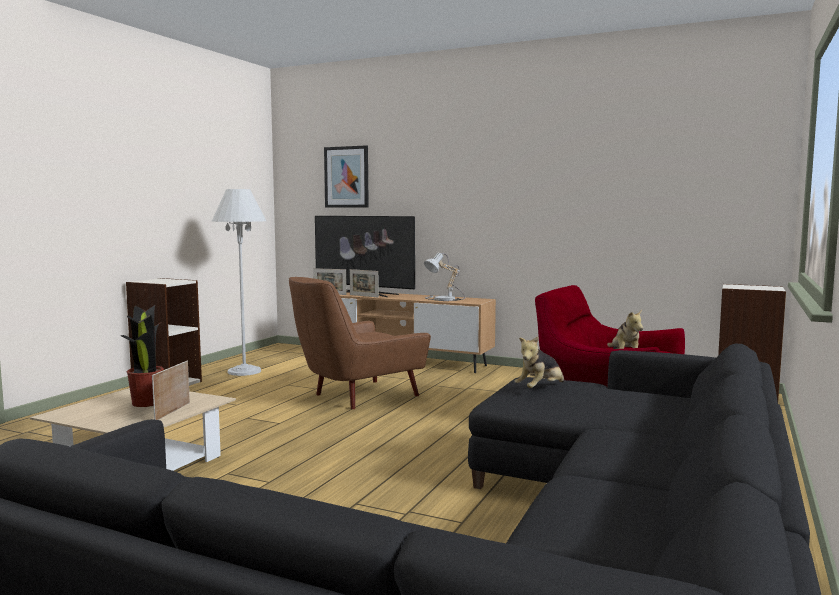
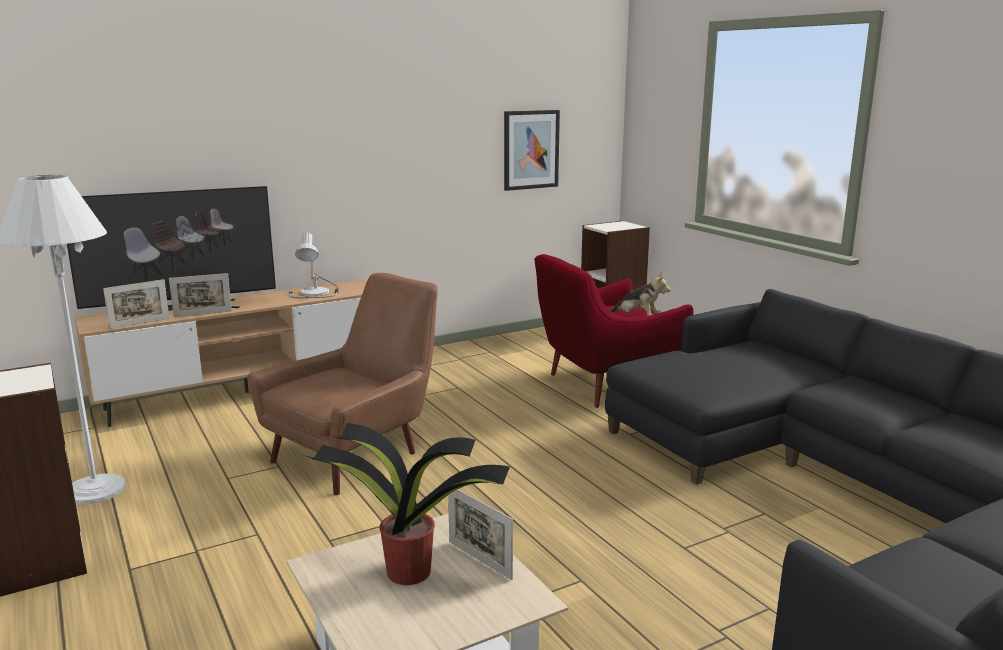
camera: 55 degrees left, 10 degrees up
(346, 177) = (100, 126): picture -> picture (531, 149)
(357, 396) = (357, 453): brown armchair -> brown armchair turned 135 degrees counterclockwise
(540, 389) = (681, 372): plush toy -> none

